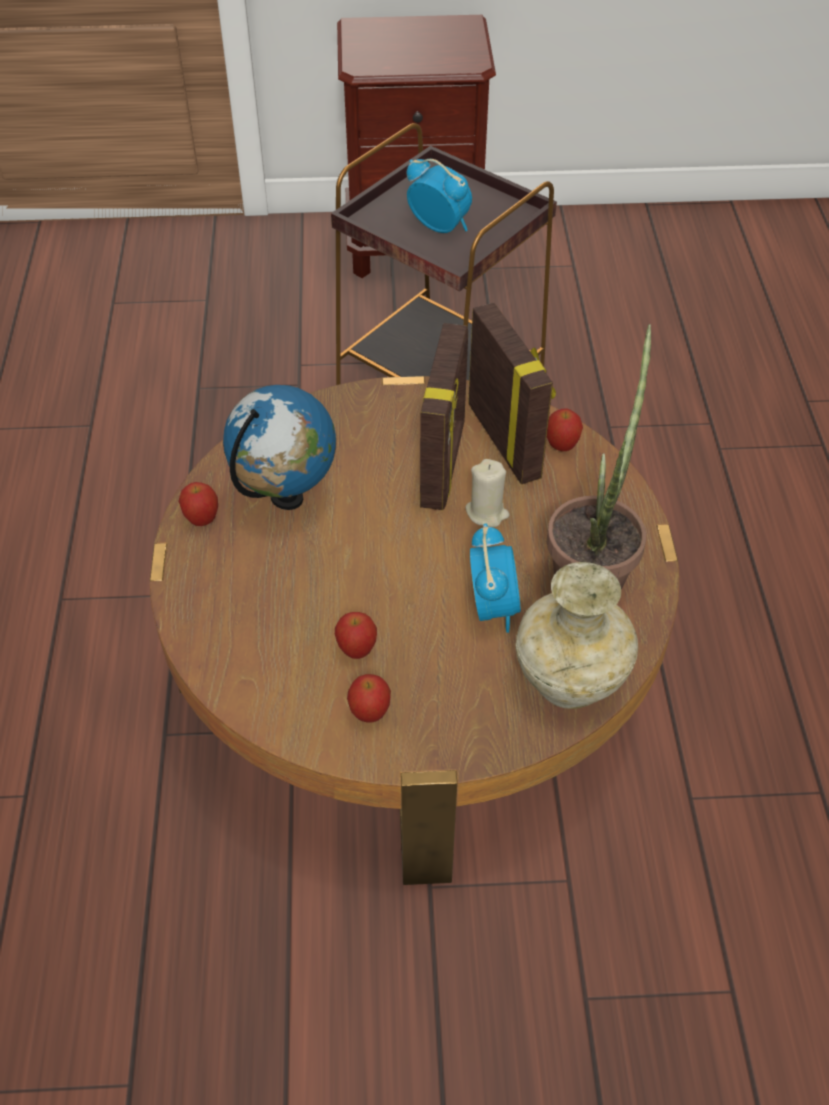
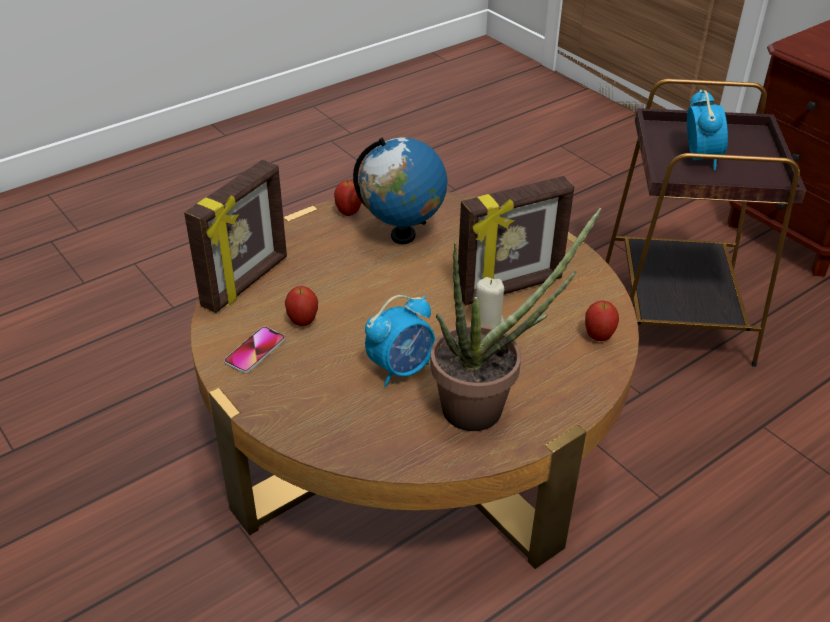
camera: 55 degrees right, 10 degrees down
(369, 713) = (255, 351): apple -> phone
(506, 441) = (569, 307): picture frame -> picture frame (247, 282)
(568, 682) = (366, 438): beige vase -> none

